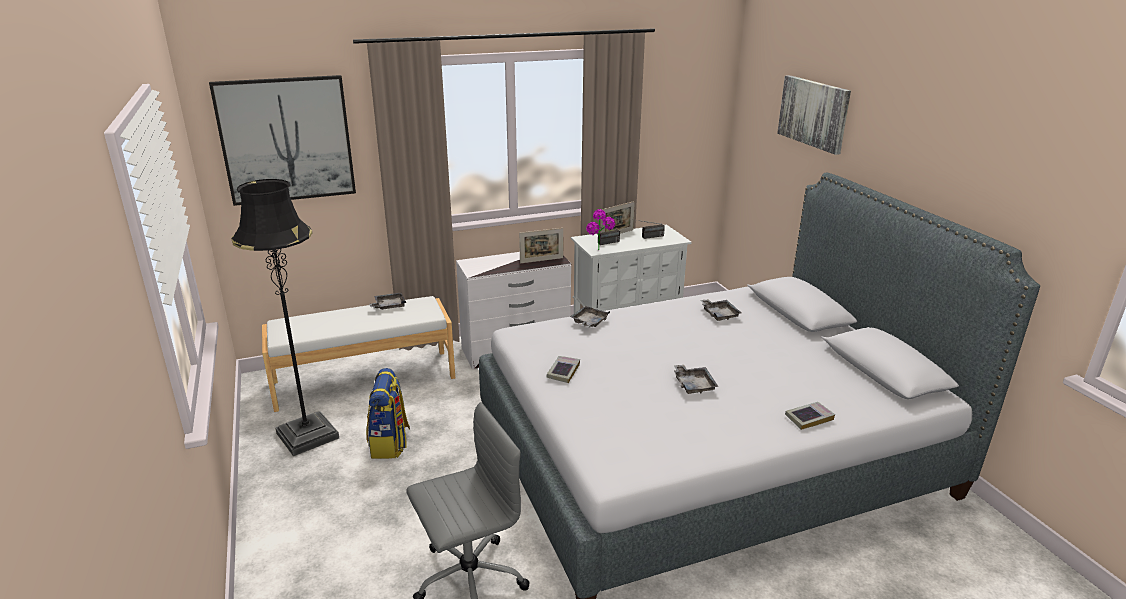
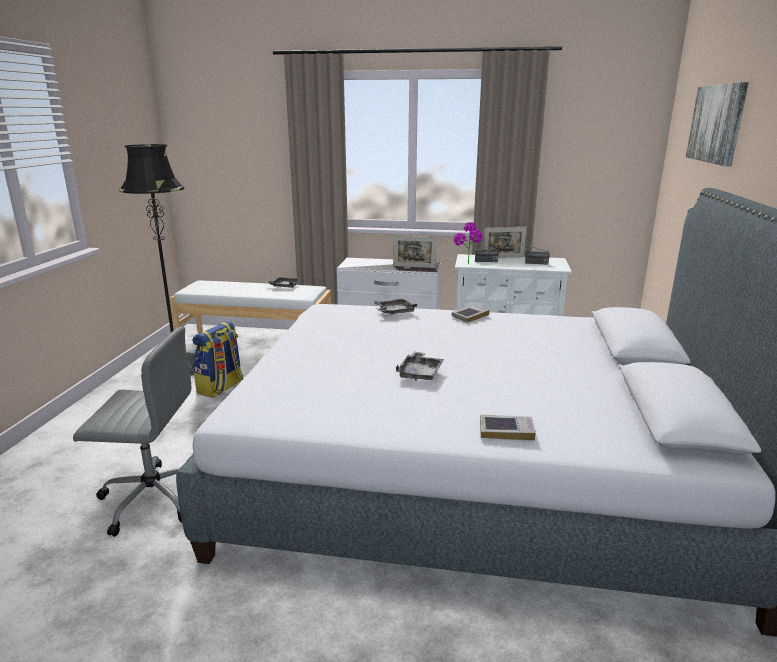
camera: 30 degrees right, 5 degrees down
(286, 140) = (226, 136): picture -> none
(563, 372) = (316, 337): book -> book (470, 316)
(719, 314) = (533, 330): grey tray -> none

